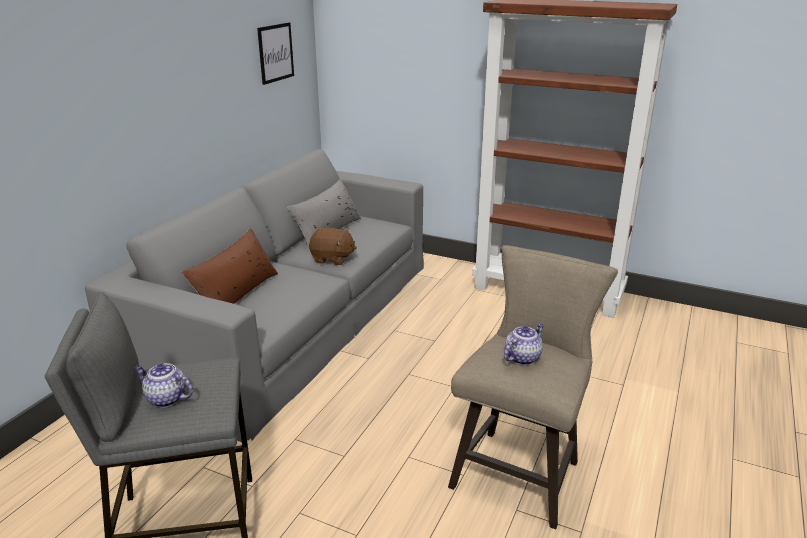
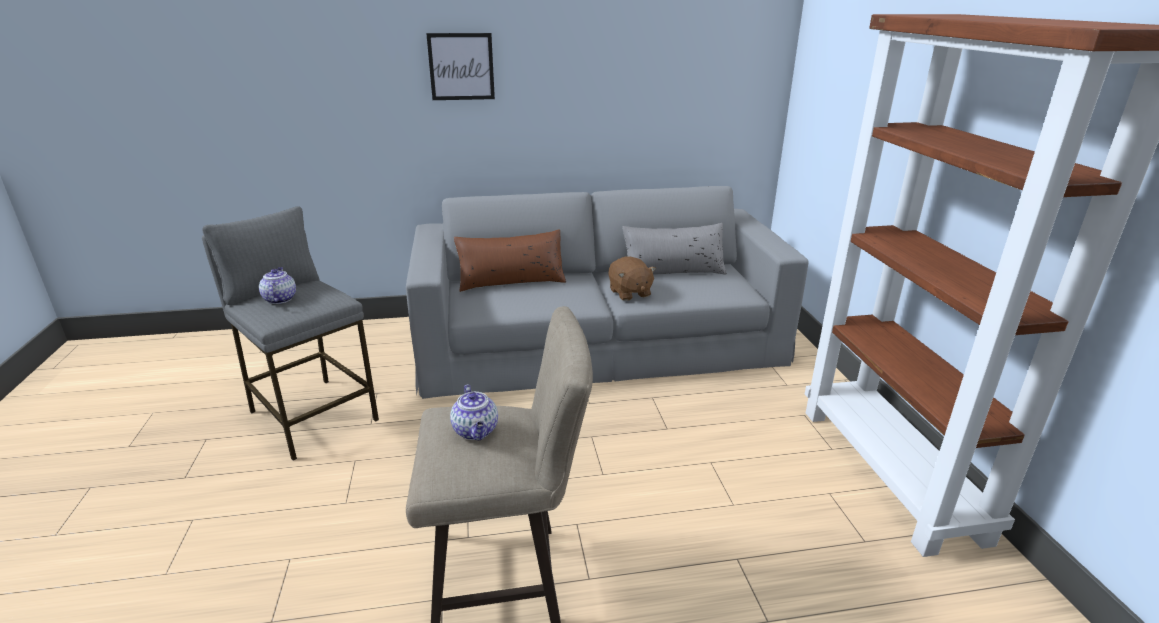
camera: 55 degrees right, 0 degrees up
(275, 53) = (714, 70): picture -> picture (461, 66)
(522, 357) = (476, 431): teapot -> teapot turned 60 degrees clockwise

